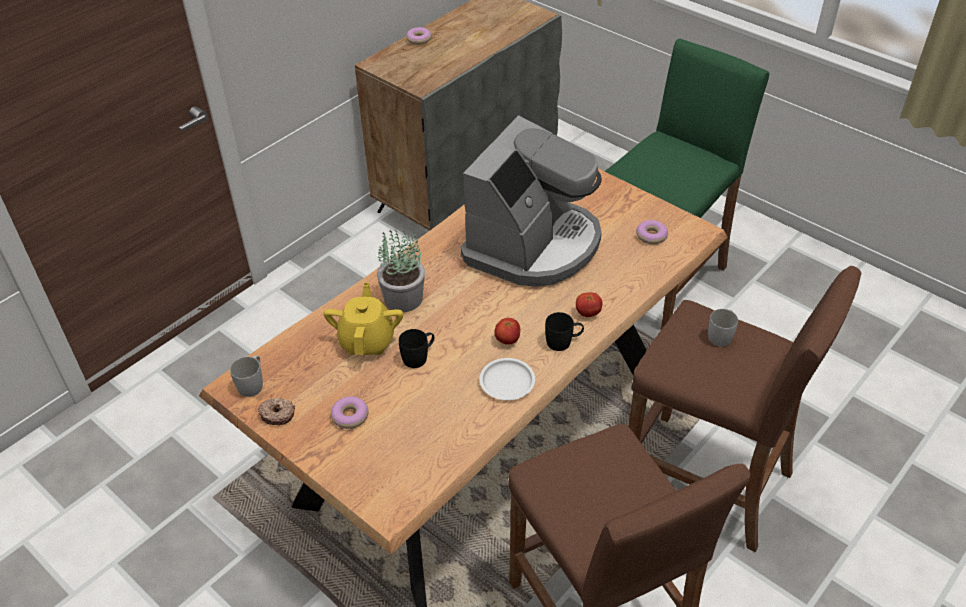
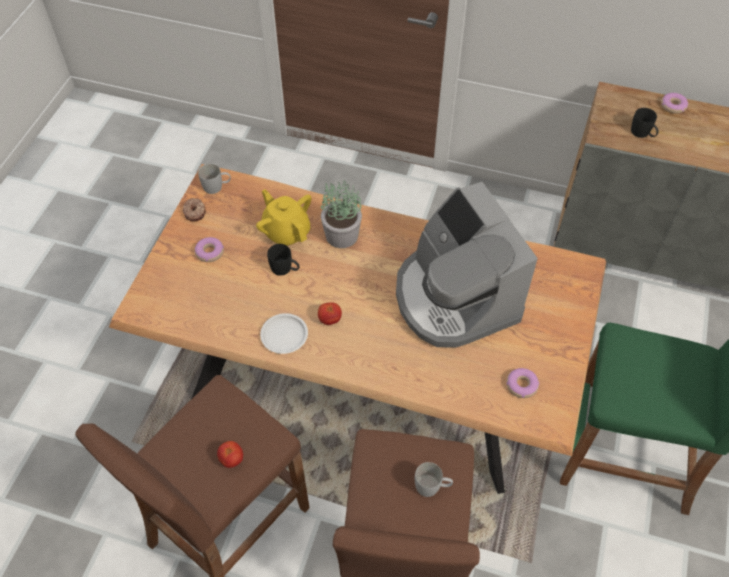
camera: 65 degrees right, 10 degrees up
(367, 341) = (286, 232): yellow teapot -> yellow teapot turned 105 degrees counterclockwise
(534, 245) = (454, 298): coffee machine -> coffee machine turned 60 degrees clockwise
(563, 342) = (347, 359): black mug -> black mug (642, 134)
(588, 313) = (390, 366): tomato -> tomato (231, 459)

